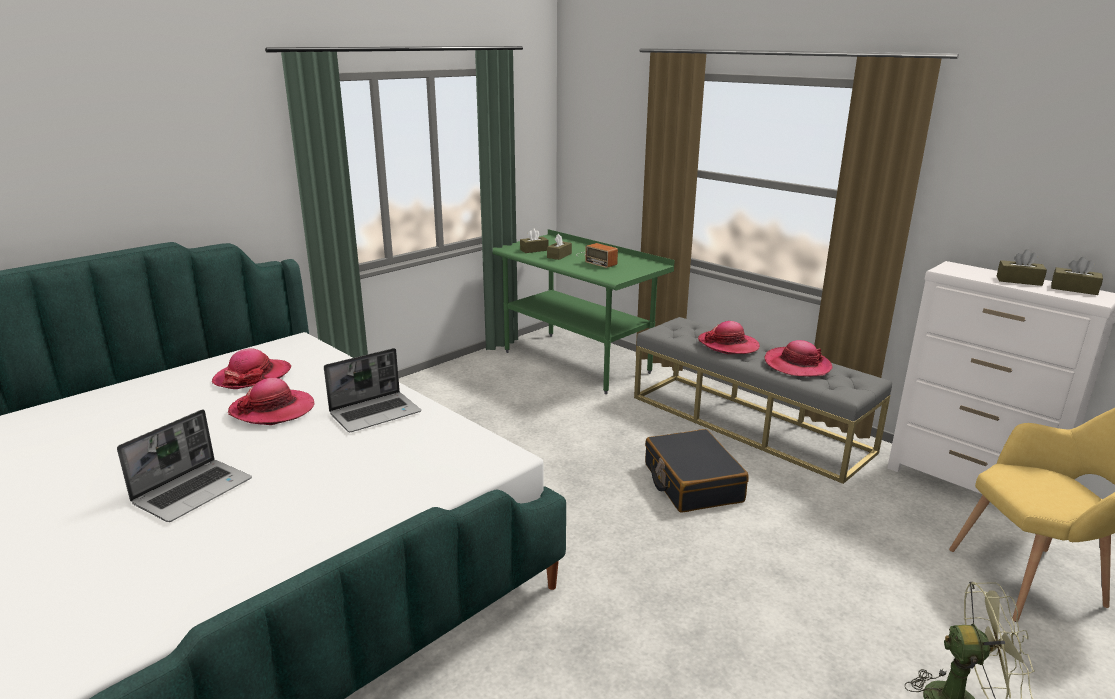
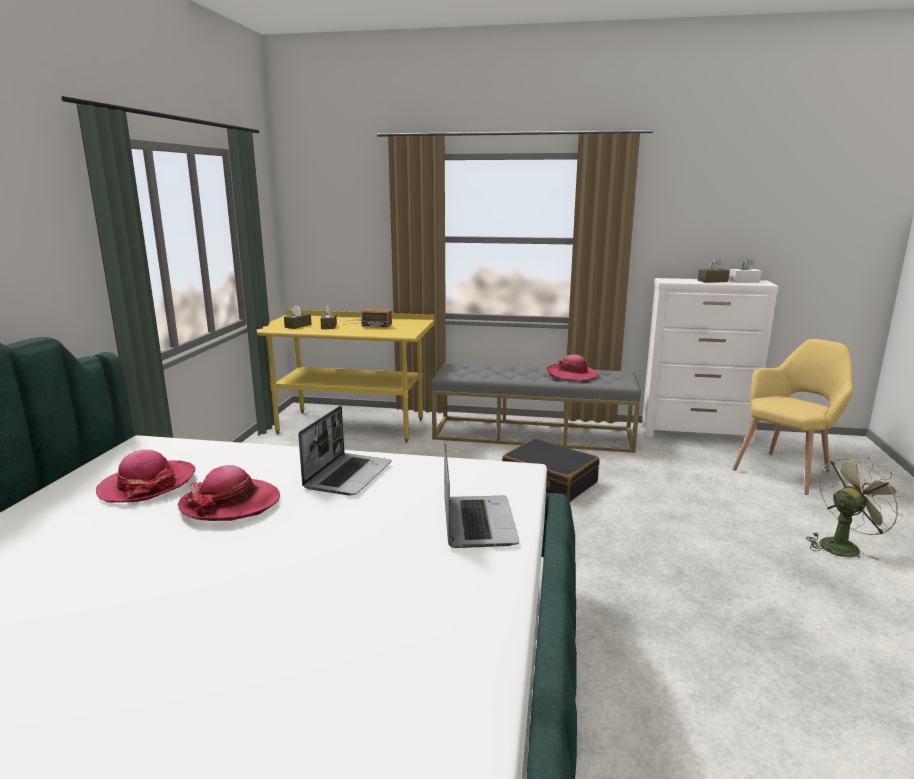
camera: 35 degrees left, 5 degrees down
(193, 491) = (275, 596): laptop -> laptop (477, 522)
(576, 362) = (351, 426): green desk -> yellow desk
(728, 345) = (510, 372): hat -> none
(1074, 289) = (744, 281): brown tissue box -> white tissue box

